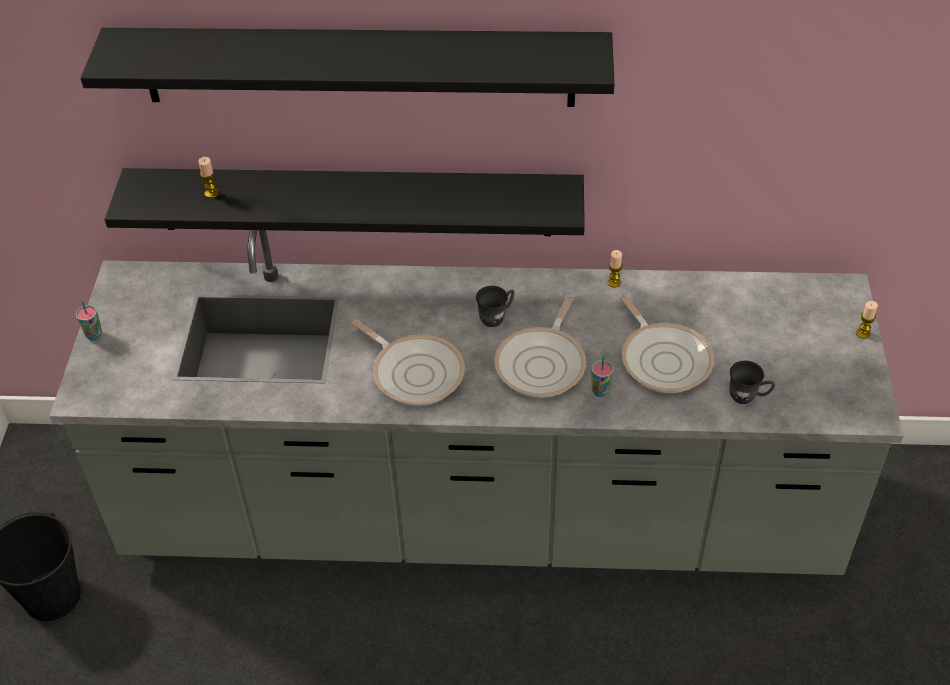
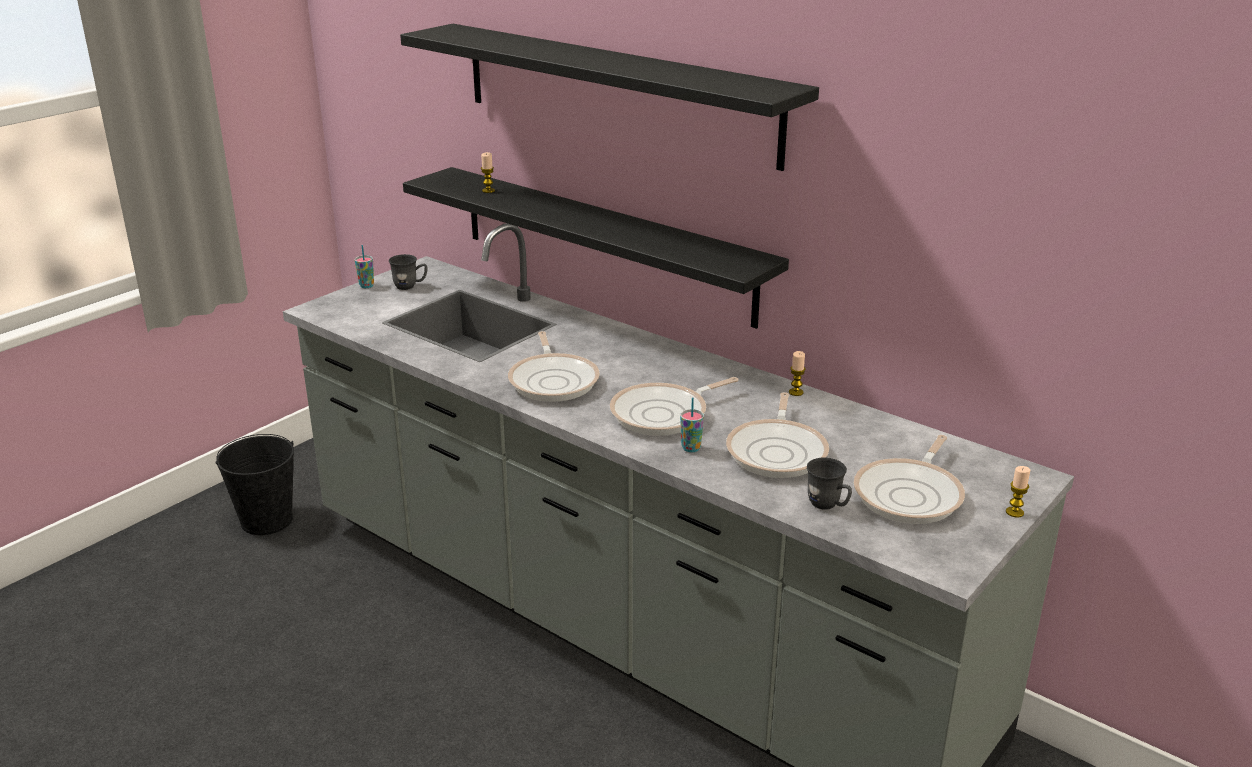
camera: 35 degrees right, 20 degrees down
(496, 317) = (663, 376): grey mug -> grey mug (410, 286)
(788, 353) = (911, 495): none -> frying pan

